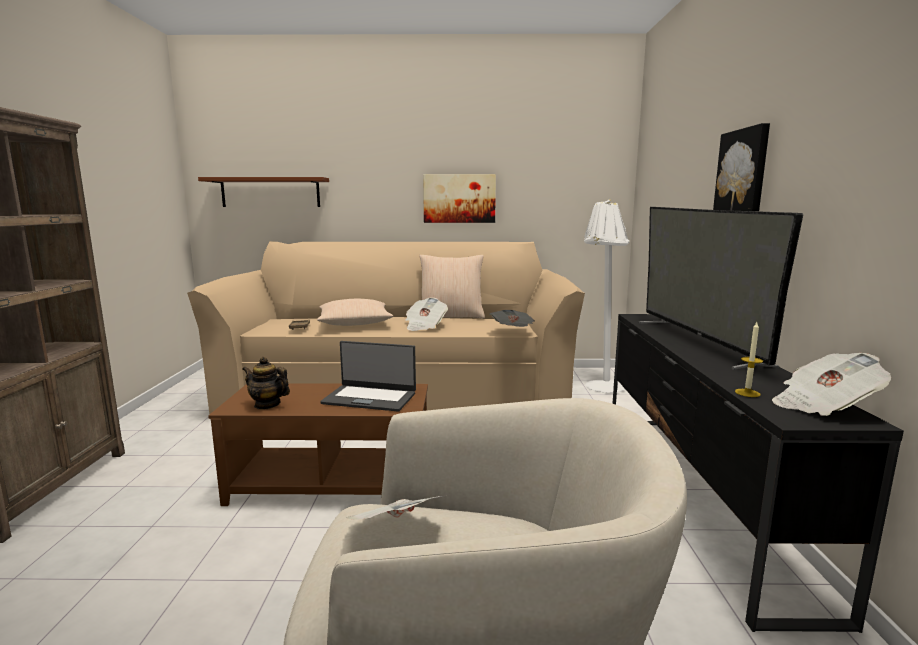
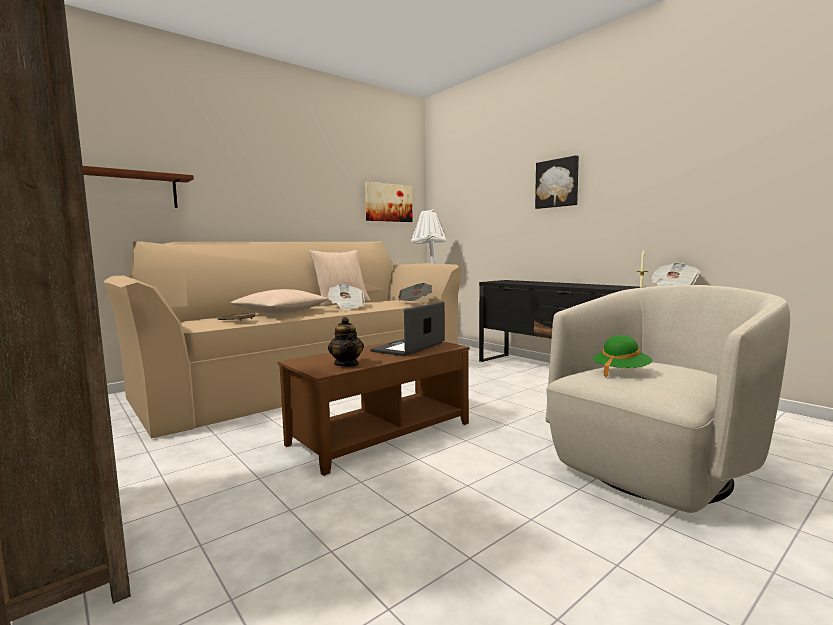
camera: 40 degrees left, 5 degrees down
(267, 405) = (347, 364): teapot -> teapot turned 90 degrees counterclockwise
(370, 398) = (409, 347): laptop -> laptop turned 150 degrees clockwise
(396, 531) = (621, 372): newspaper -> green hat
(459, 198) = (311, 206): picture -> picture (388, 203)
(697, 341) = (558, 284): television -> none

